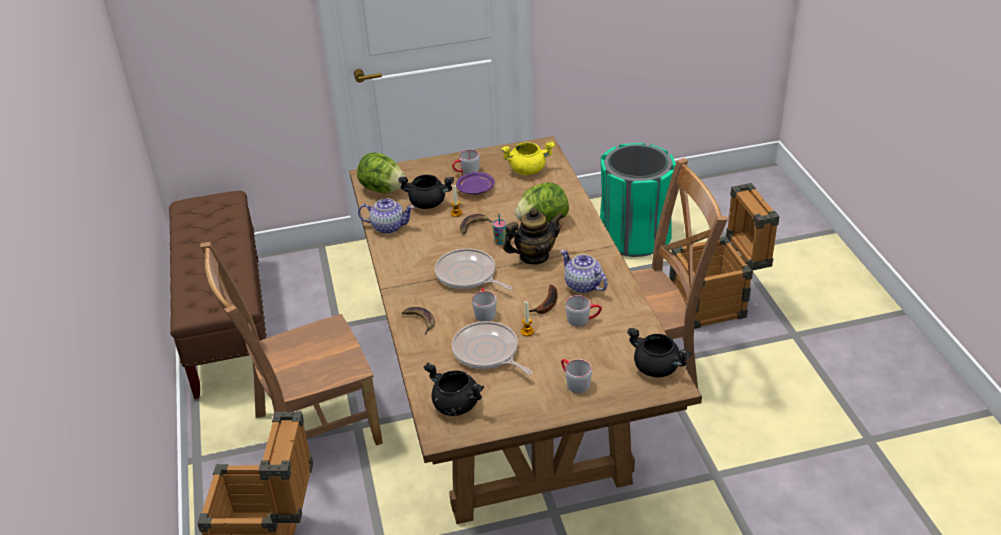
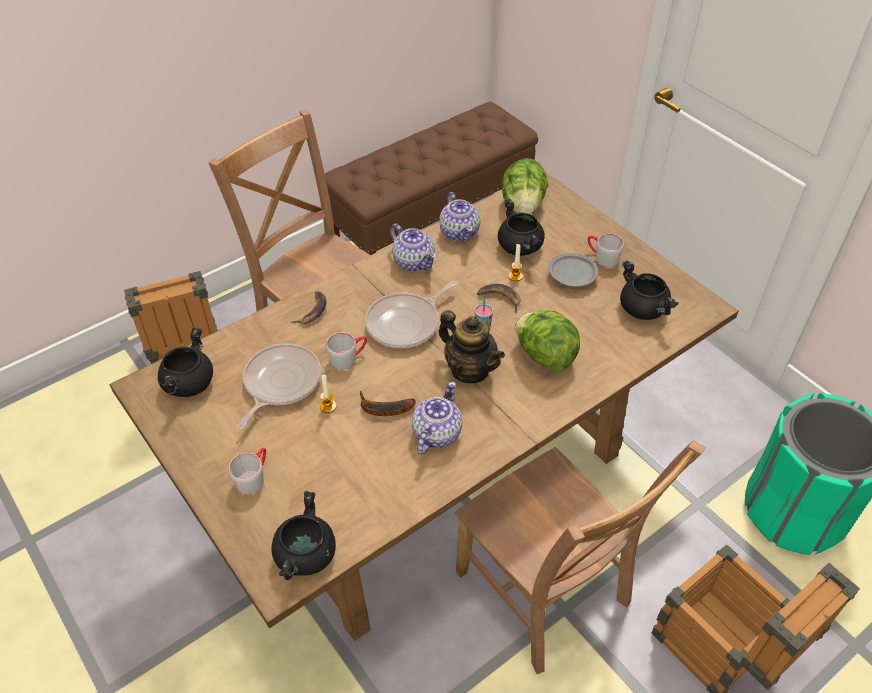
camera: 65 degrees right, 10 degrees up
(403, 257) = (413, 261): none -> teapot
(468, 275) = (406, 323): frying pan -> frying pan turned 150 degrees counterclockwise
(476, 189) = (572, 277): purple plate -> grey plate
(528, 169) = (644, 309): yellow cooking pot -> black cooking pot
(583, 319) = (370, 453): grey mug -> none

